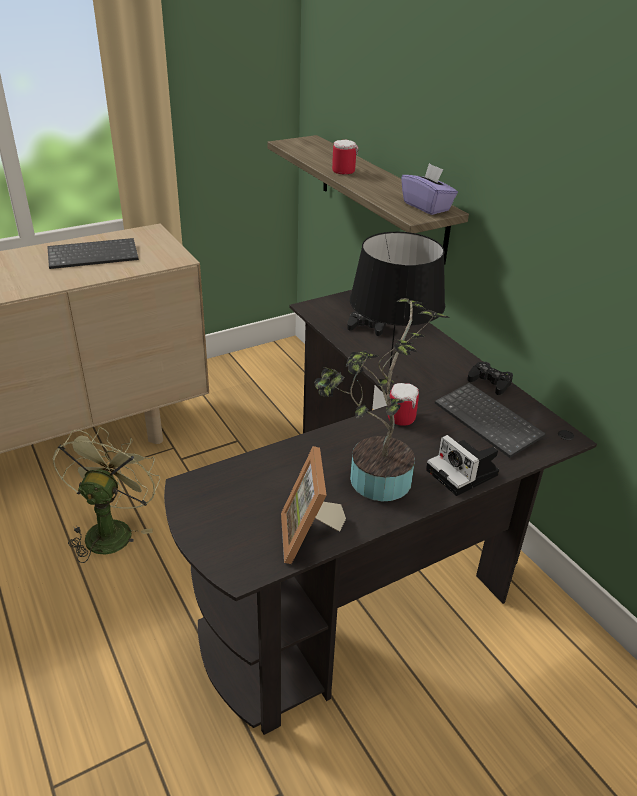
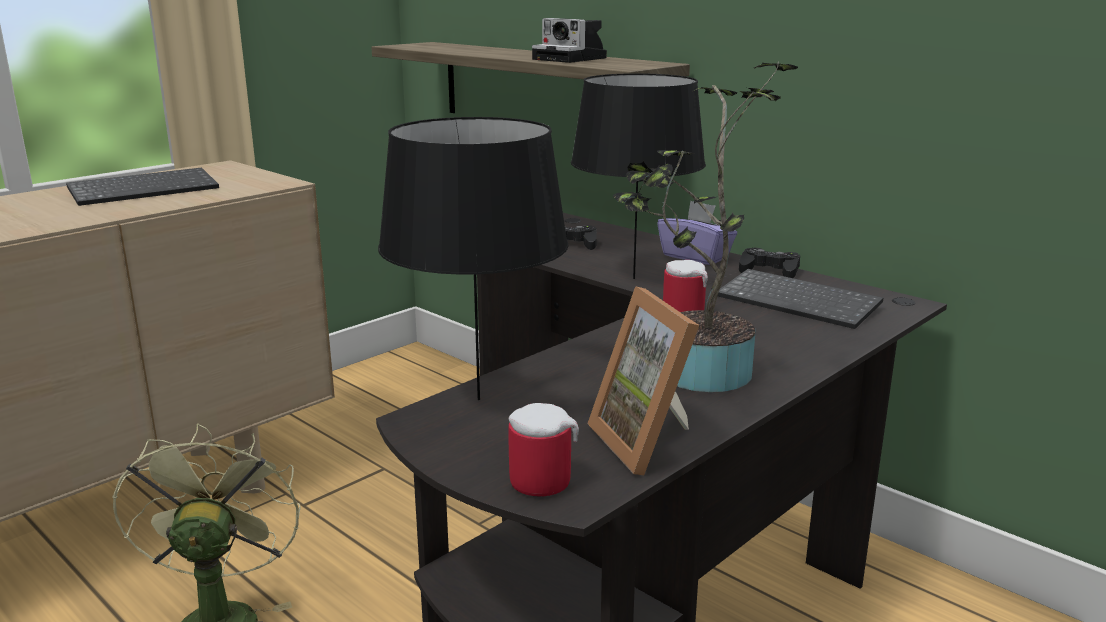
camera: 15 degrees left, 15 degrees down
(230, 476) = (479, 400): none -> black table lamp
(345, 170) = (498, 53): mug -> mug (541, 477)
(427, 206) = (633, 62): purple tissue box -> purple tissue box (696, 257)
(464, 473) = (811, 350): camera -> camera (572, 59)

